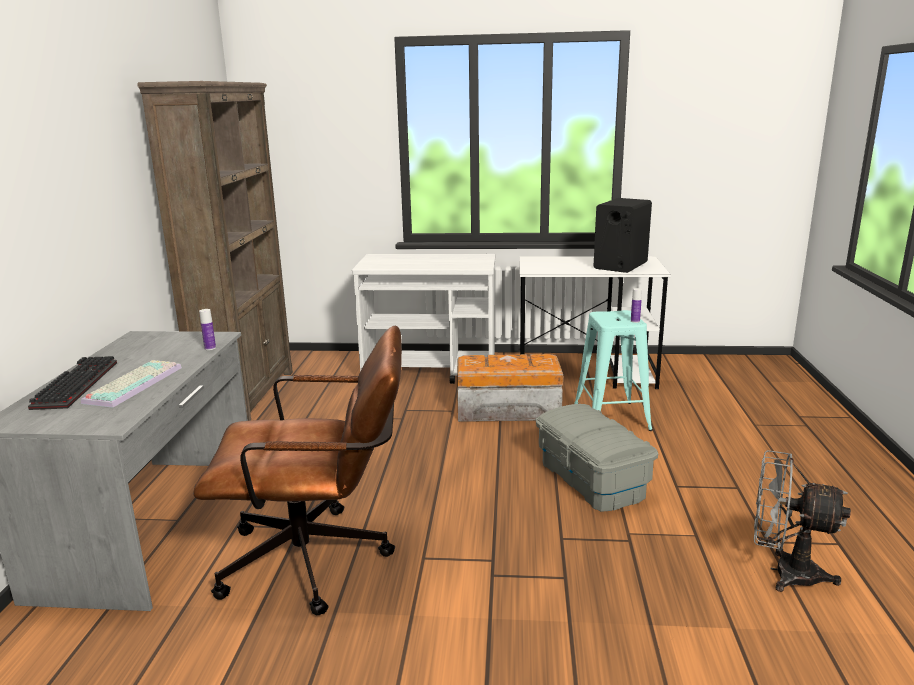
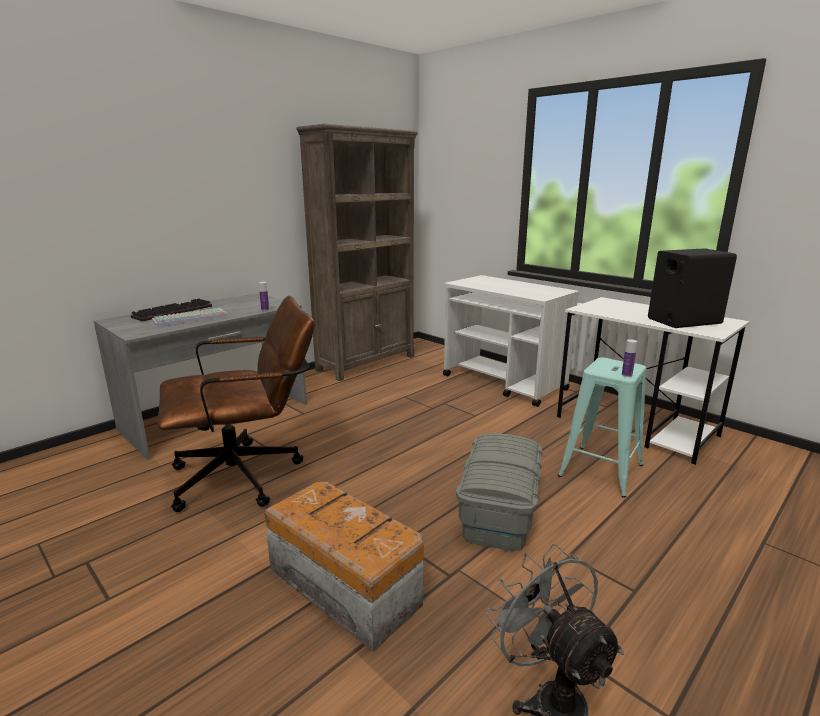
camera: 40 degrees right, 0 degrees up
(320, 560) = (248, 475): brown office chair -> brown office chair turned 60 degrees counterclockwise
(506, 410) = (517, 430): storage box -> storage box (345, 584)

